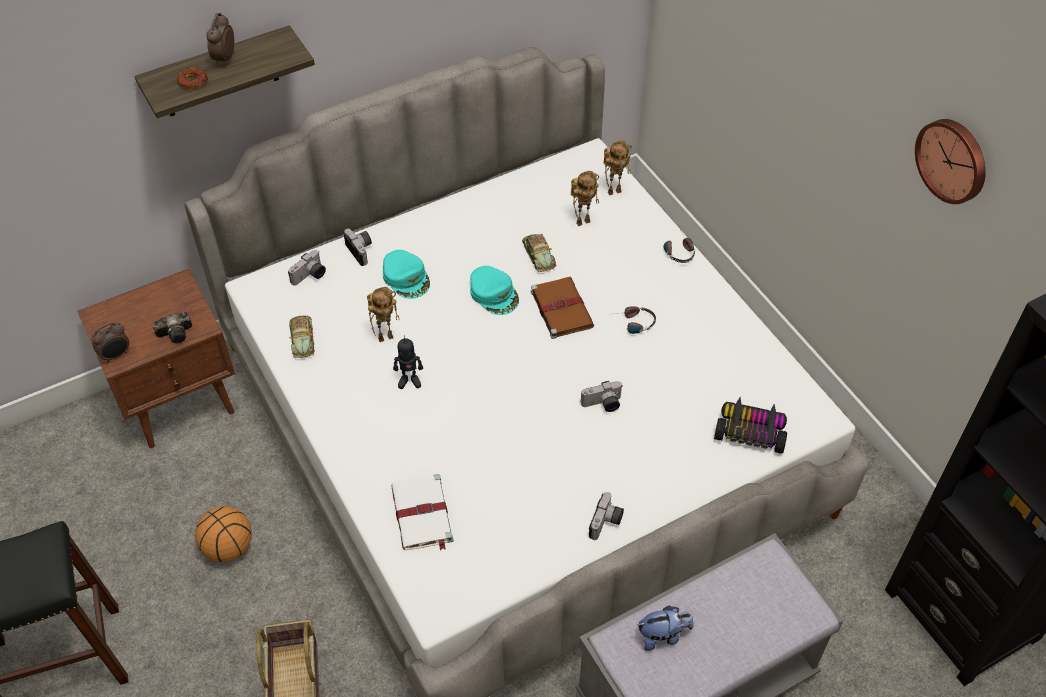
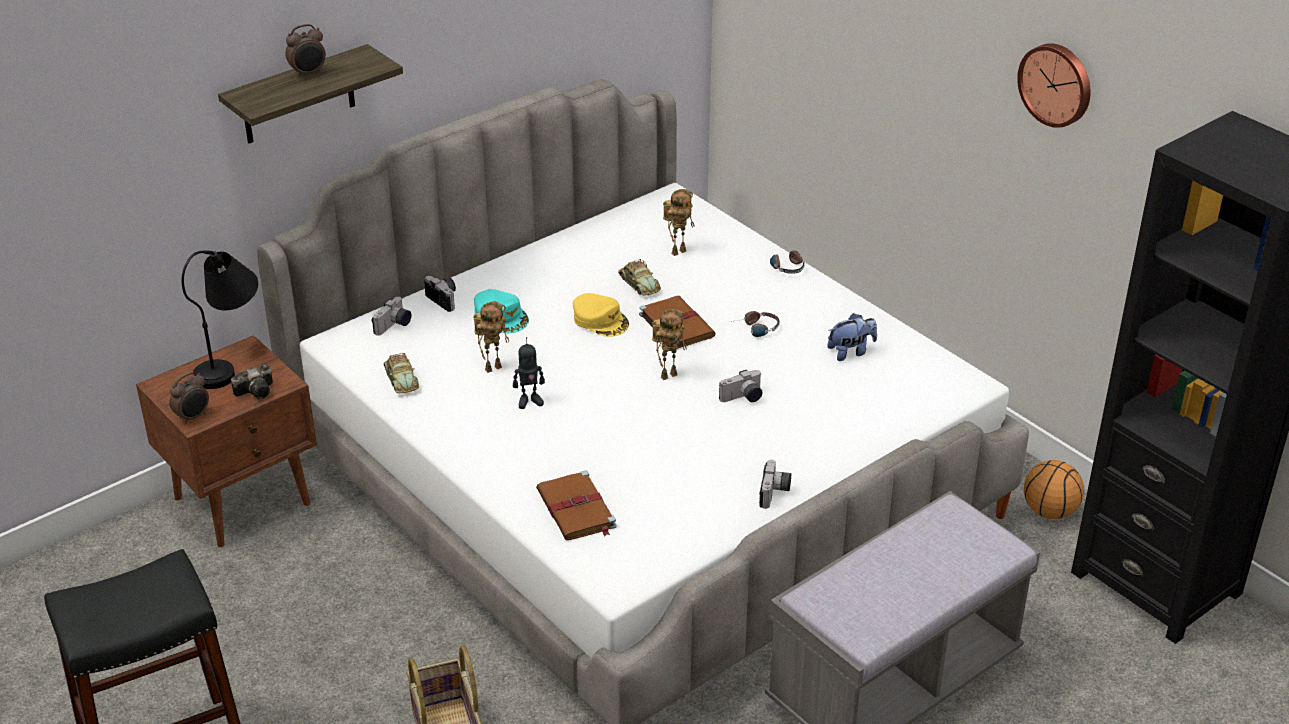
camera: 10 degrees left, 15 degrees down
(163, 297) = (232, 362): none -> black table lamp
(193, 81) = (282, 92): donut -> none
(224, 59) = (308, 73): alarm clock -> alarm clock turned 120 degrees counterclockwise
(229, 547) = (336, 625): basketball -> basketball (1049, 511)
(422, 515) = (577, 510): white book -> brown book
(494, 294) = (600, 320): turquoise cap -> yellow cap
(614, 191) = (704, 223): toy robot -> toy robot (669, 374)
(663, 636) = (859, 584): plush toy -> plush toy (851, 352)
(750, 431) = (903, 402): toy car -> none

